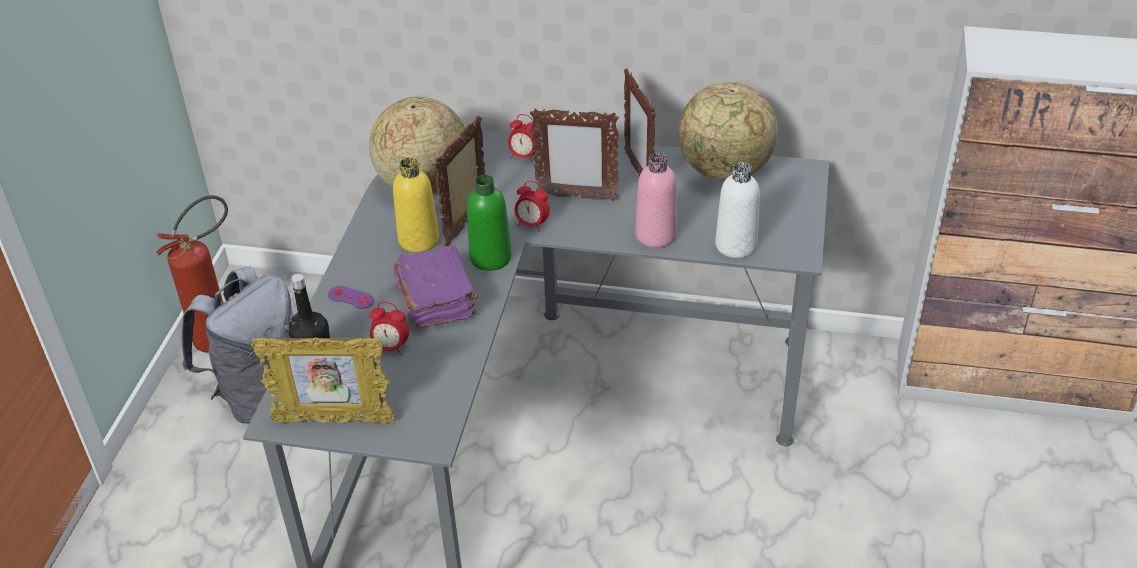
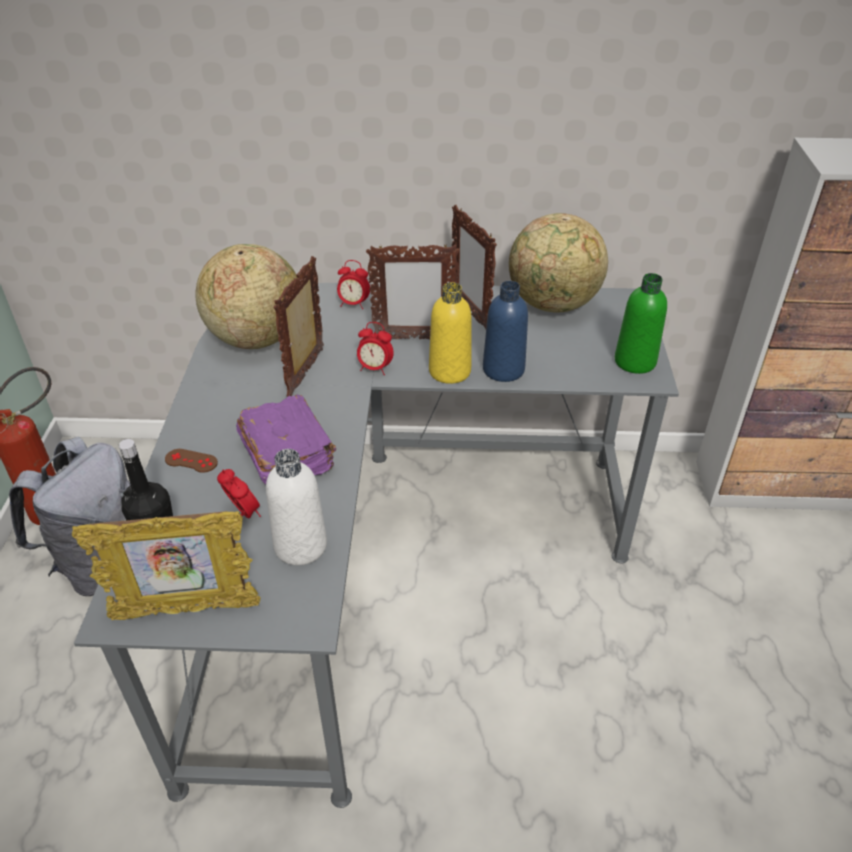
camera: 10 degrees left, 0 degrees up
(351, 297) = (191, 461): purple game controller -> brown game controller
(391, 347) = (243, 513): alarm clock -> alarm clock turned 135 degrees counterclockwise
(419, 240) = (258, 393): yellow bottle -> yellow bottle (449, 371)
(490, 258) = (338, 405): green bottle -> green bottle (635, 361)
(655, 235) = (503, 369): pink bottle -> blue bottle
(736, 245) = (586, 373): white bottle -> white bottle (300, 545)

